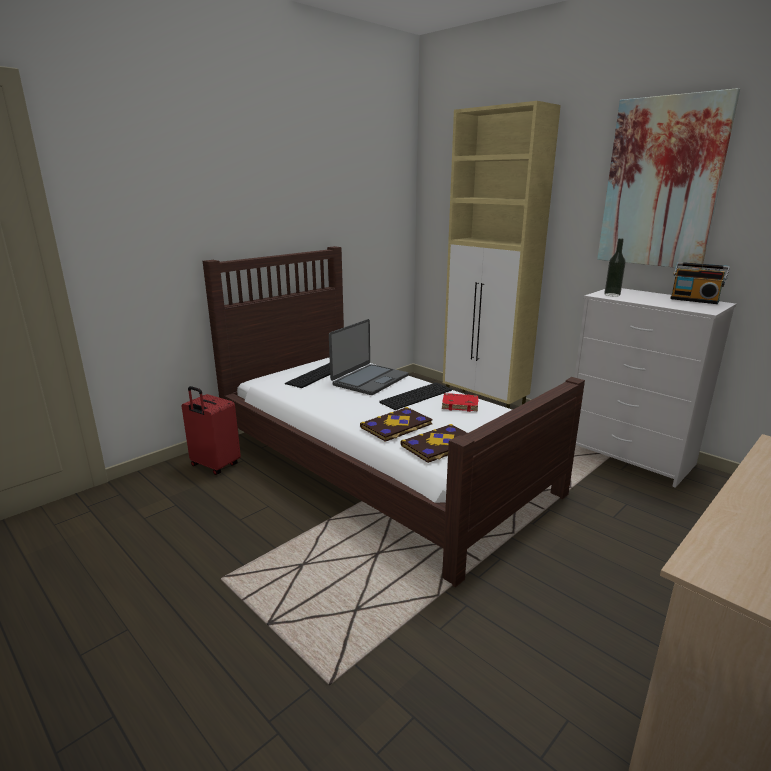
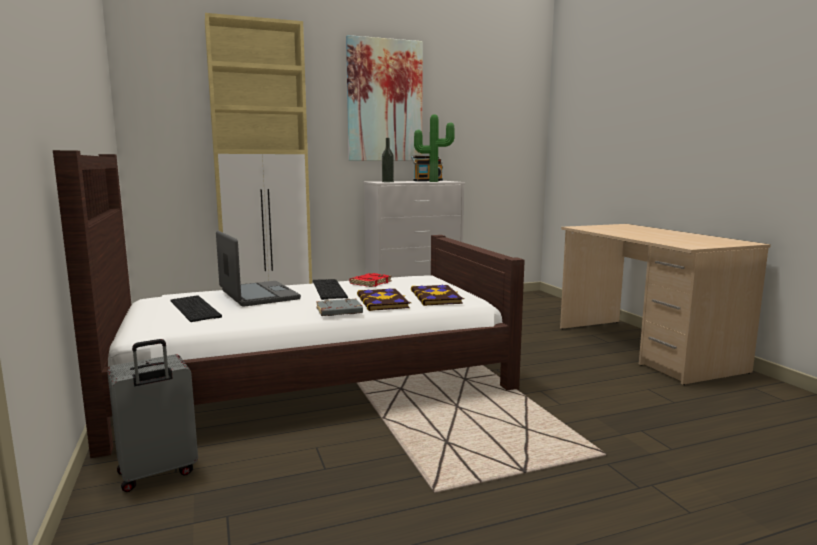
camera: 65 degrees left, 10 degrees down
(214, 466) = (157, 473): red suitcase -> grey suitcase
(347, 418) = (339, 312): none -> grey book
(676, 305) = (433, 181): none -> potted plant

